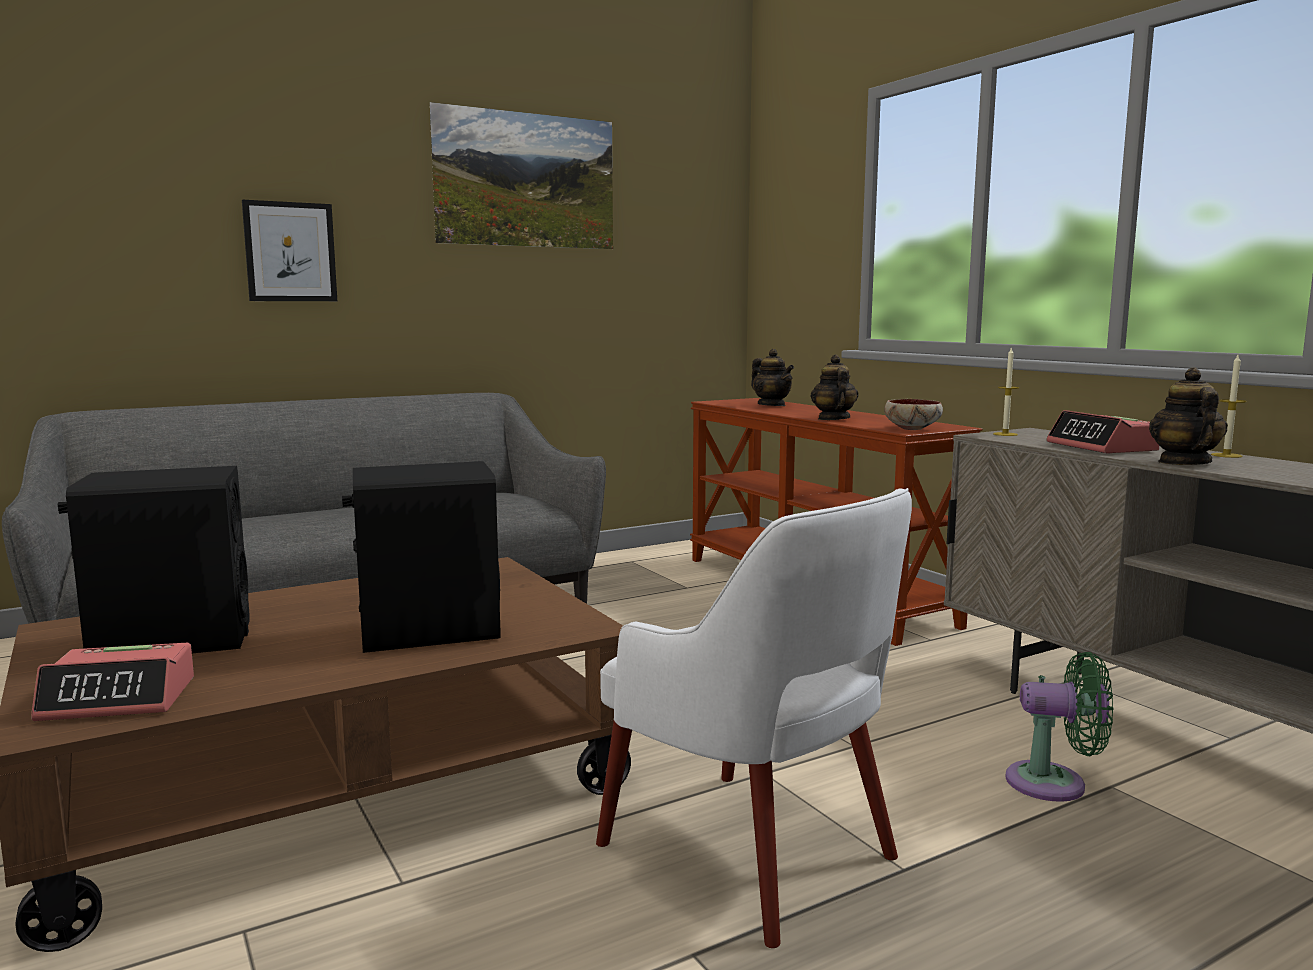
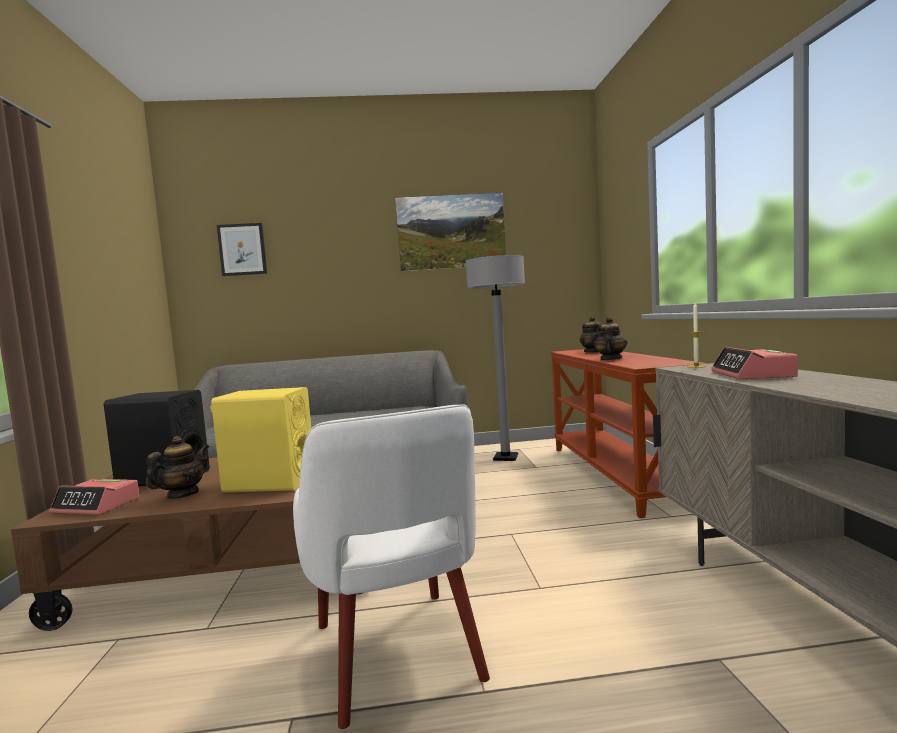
camera: 25 degrees right, 5 degrees down
(290, 252) = (325, 282): picture -> picture (242, 249)
(428, 631) = (270, 483): black speaker -> yellow speaker
(624, 576) = (506, 458): none -> grey floor lamp
(911, 428) = (649, 364): bowl -> none
(1054, 783) = (668, 646): green fan -> none
(1183, 462) = (795, 386): teapot -> teapot (182, 494)
(1226, 455) = (858, 380): candle -> none

